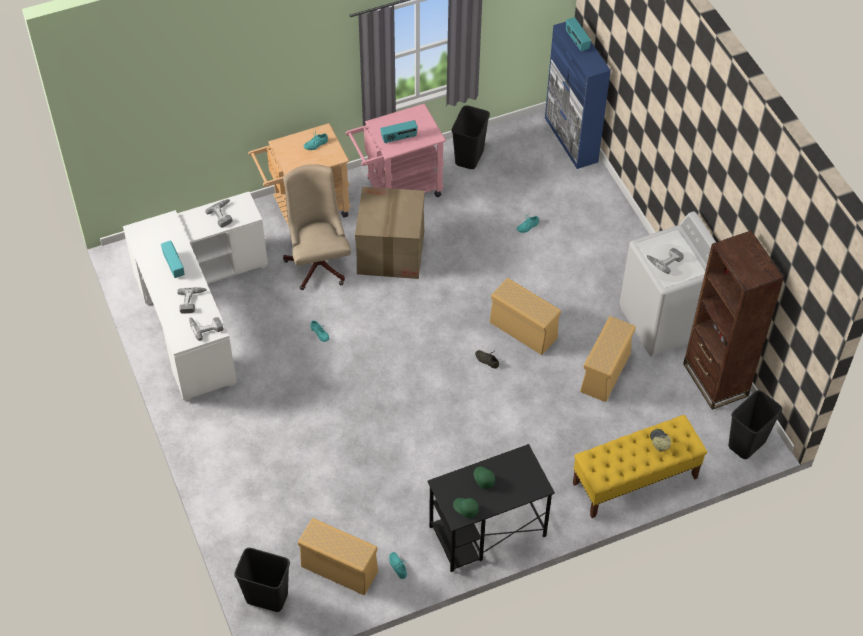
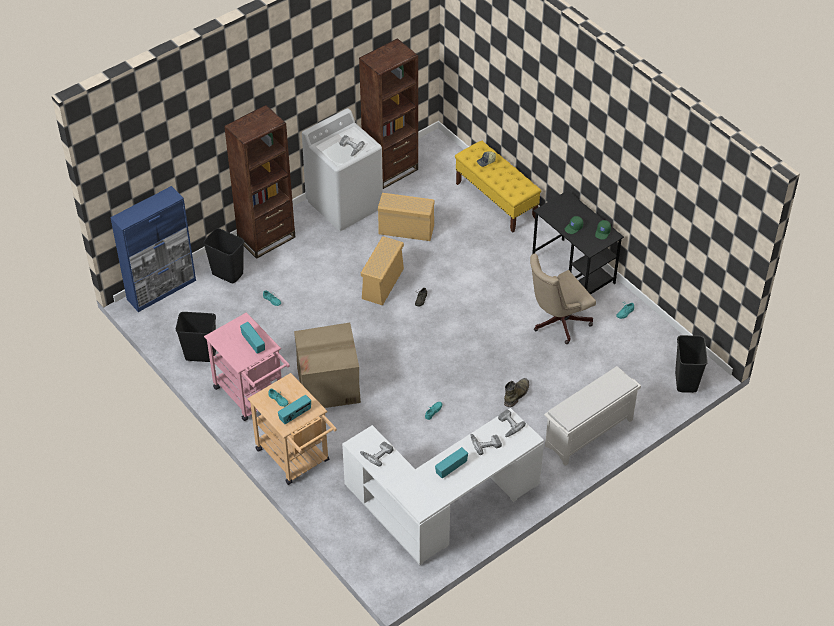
camera: 105 degrees left, 5 degrees down
(232, 469) = (588, 434): none -> white shoe rack
(314, 416) = (517, 394): none -> green boot
(318, 261) = (355, 433): beige office chair -> beige office chair (557, 322)
(338, 568) = (642, 346): beige storage box -> none
(576, 41) = (140, 211): radio -> radio (295, 415)
(625, 238) = (266, 238): none -> brown bookcase
(747, 444) = (441, 148): black trash can -> black trash can (228, 273)

